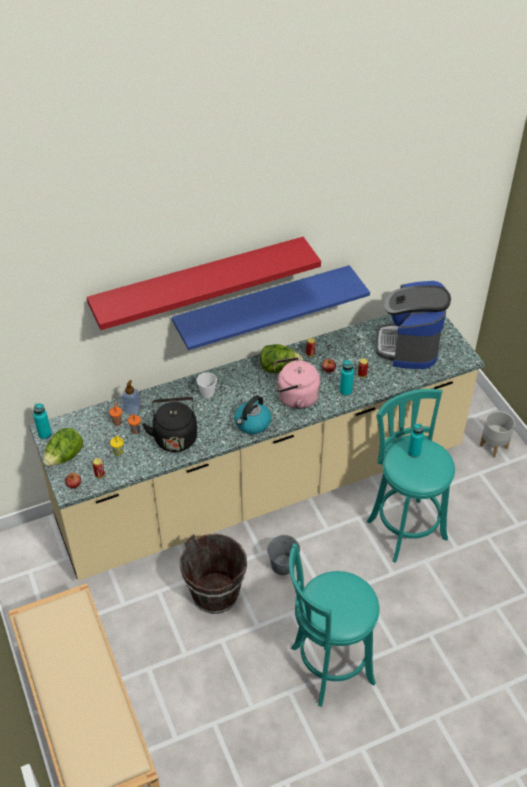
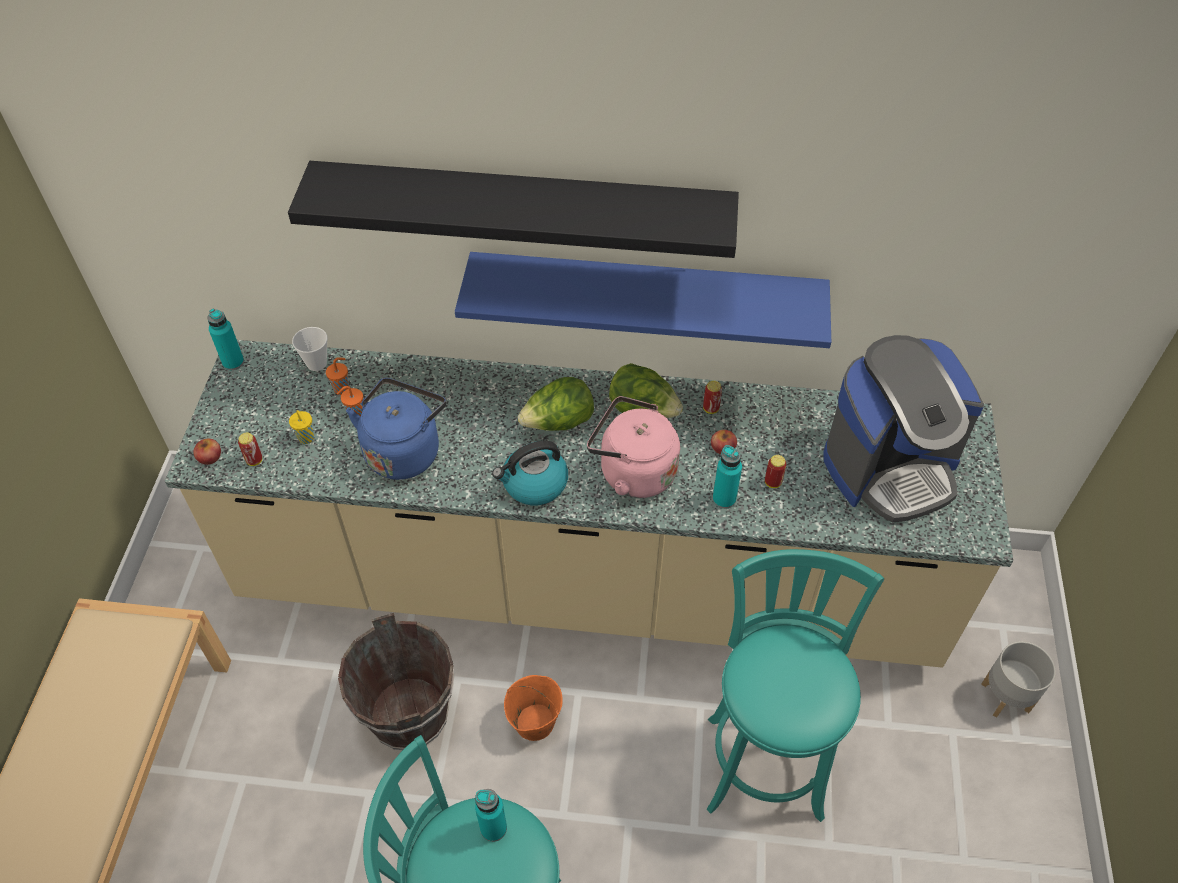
camera: 30 degrees right, 5 degrees up
(64, 457) = (230, 410): lettuce -> lettuce (558, 423)
(132, 410) = (377, 379): soap dispenser -> none
(175, 436) = (404, 450): black kettle -> blue kettle
(199, 282) = (523, 207): red shelf -> black shelf
(207, 394) = (502, 403): cup -> cup (316, 363)
(283, 565) = (534, 723): grey bucket -> orange bucket
(408, 346) = (890, 467): coffee machine -> coffee machine turned 150 degrees counterclockwise
(414, 453) = (793, 661): turquoise bottle -> turquoise bottle (493, 828)

